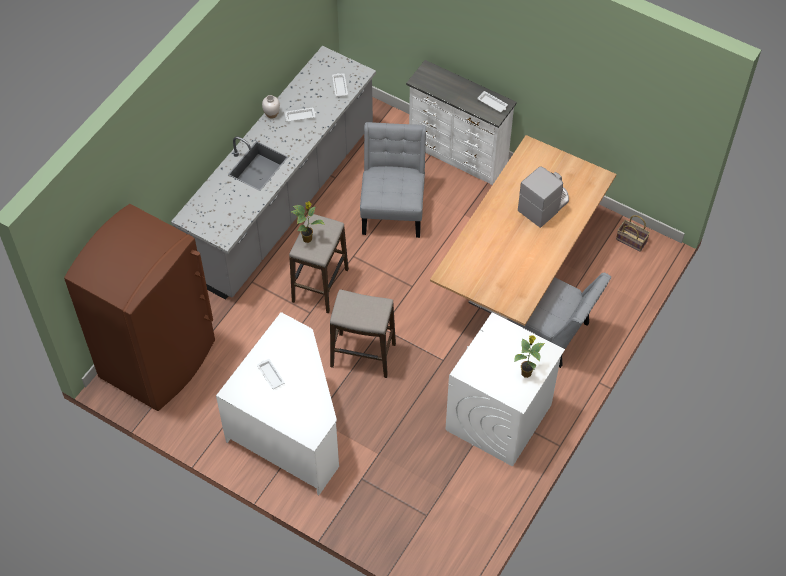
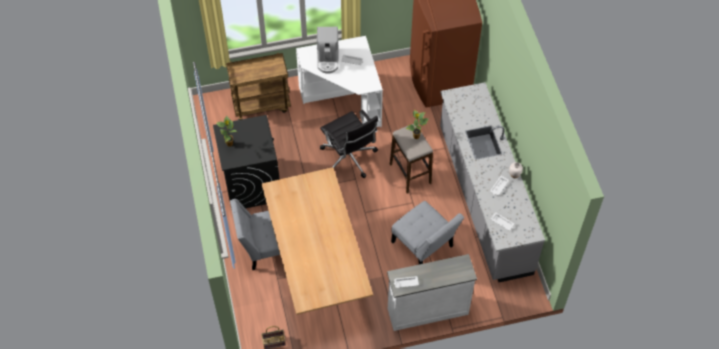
camera: 135 degrees right, 0 degrees up
(363, 355) = (349, 158): stool -> black office chair
(388, 509) = (261, 105): none -> brown cart
(498, 418) = (251, 183): white washing machine -> black washing machine
(544, 205) = (317, 257): coffee machine -> coffee machine (328, 59)

